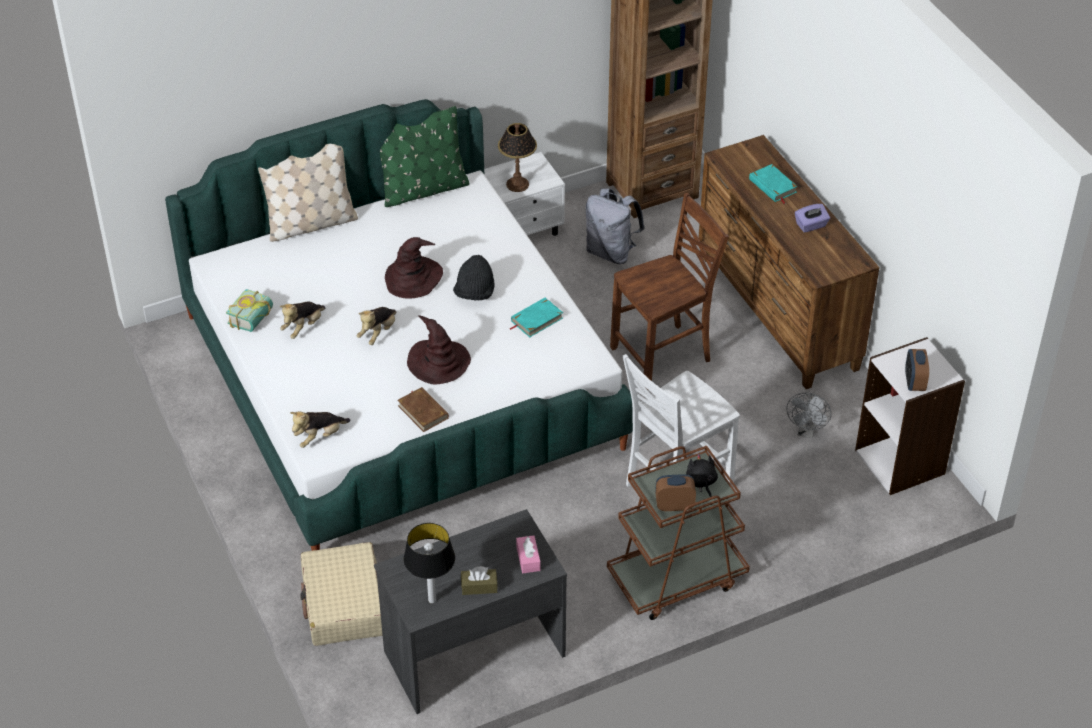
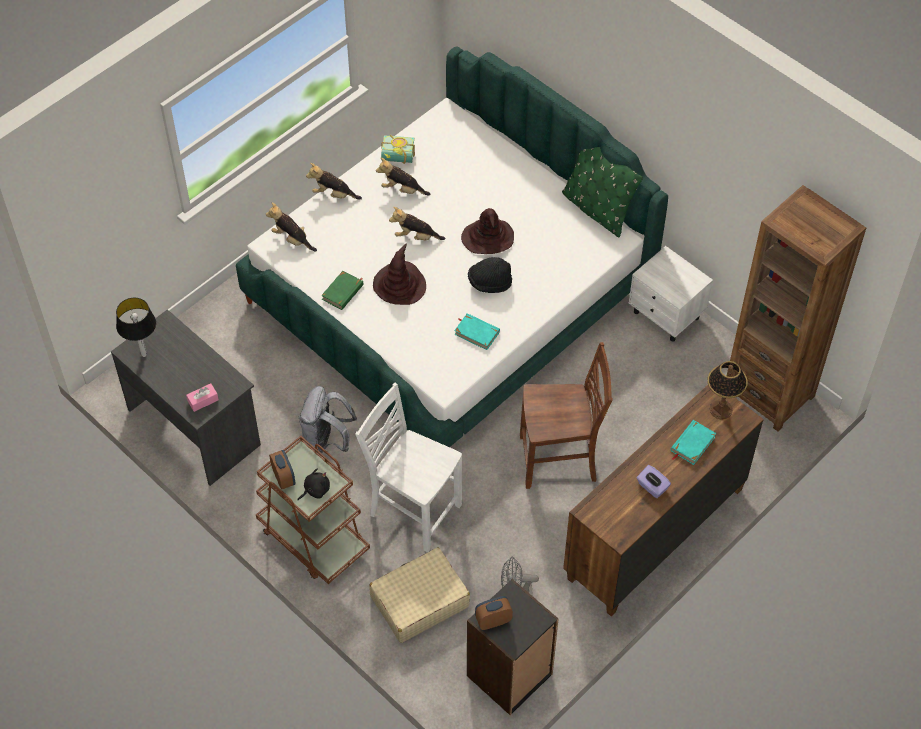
camera: 70 degrees right, 10 degrees up
(274, 385) = (333, 194): none -> plush toy
(310, 223) = (520, 153): beige pillow -> none
(343, 604) = (212, 333): beige suitcase -> beige suitcase (419, 601)
(423, 411) = (343, 292): brown book -> green book
(479, 586) = (166, 378): brown tissue box -> none
(518, 184) = (660, 277): table lamp -> table lamp (721, 410)
(611, 252) = (670, 386): grey backpack -> grey backpack (327, 441)
(663, 355) = (560, 461): brown chair -> brown chair turned 45 degrees counterclockwise
(900, 462) = (510, 675): white bookcase -> black bookcase

